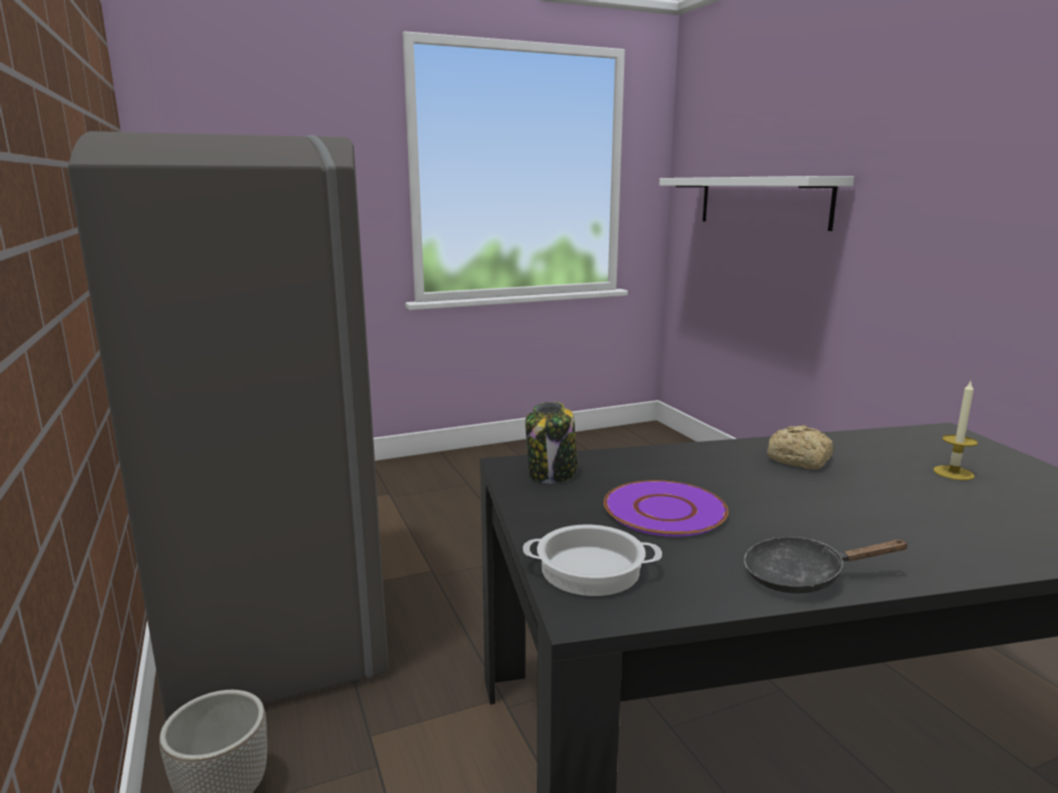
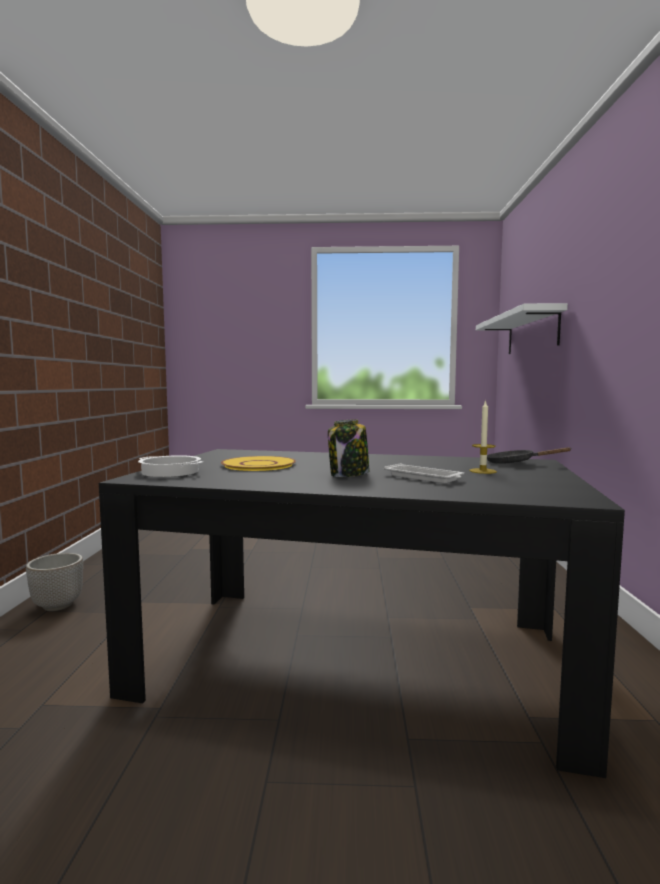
camera: 25 degrees right, 10 degrees down
(279, 628) = (151, 557): grey fridge -> none
(552, 474) = (236, 454): jar -> jar (349, 474)
(665, 510) = (259, 465): purple plate -> yellow plate
(800, 460) = (391, 461): bread -> none
(802, 577) = (265, 483): black frying pan -> black frying pan (515, 463)
(938, 508) = (424, 478): none -> white tray

